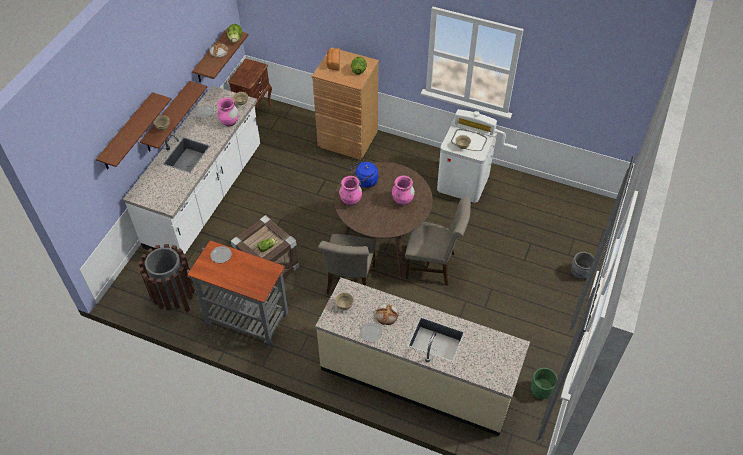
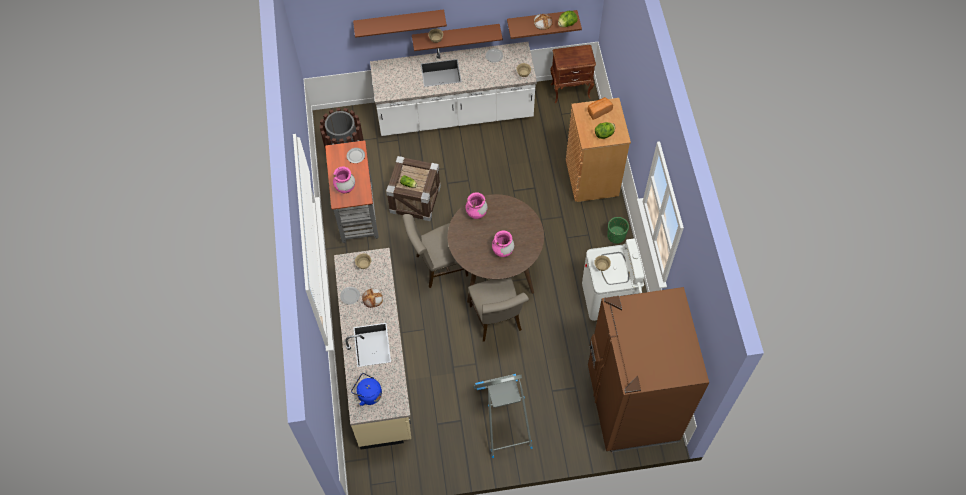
camera: 60 degrees right, 10 degrees up
(229, 122) = (495, 79): pink vase -> pink vase (345, 188)
(365, 182) = (504, 213): blue kettle -> blue kettle (368, 394)
(527, 306) = (502, 415): none -> grey step ladder
(541, 390) = (422, 463): green planter -> green planter (616, 236)
(566, 214) = (631, 404): none -> brown fridge
(580, 273) = (568, 445): grey planter -> none

